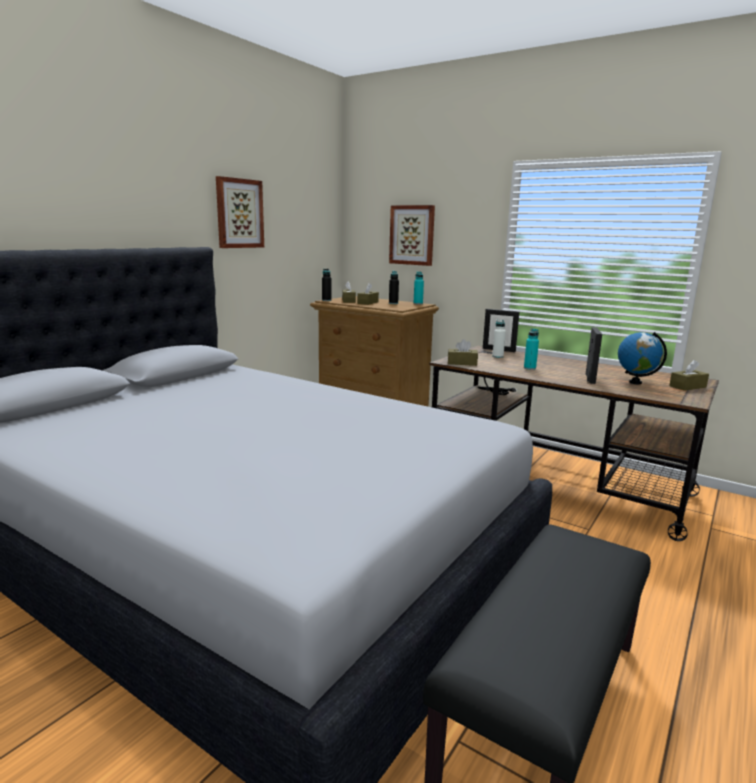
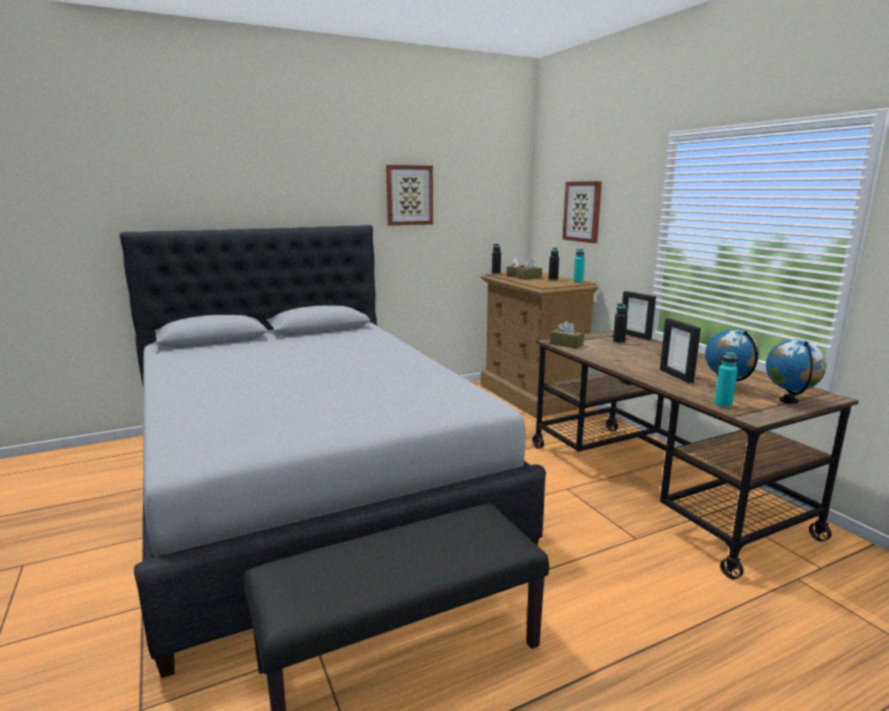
camera: 30 degrees right, 0 degrees up
(497, 356) = (618, 342): white bottle -> black bottle
(529, 368) = (629, 357): turquoise bottle -> turquoise bottle (723, 405)
(589, 378) = (677, 376): picture frame -> picture frame turned 120 degrees clockwise
(687, 386) = (789, 401): brown tissue box -> globe

